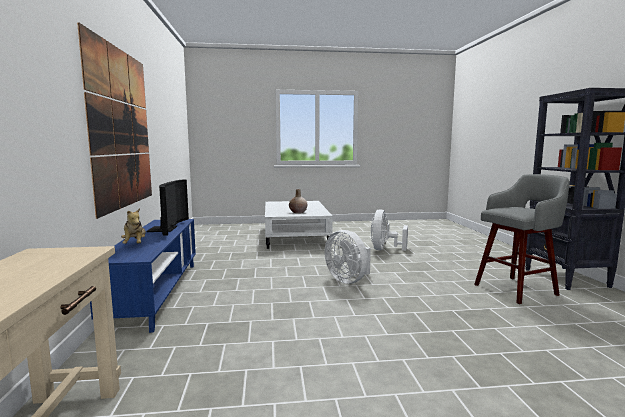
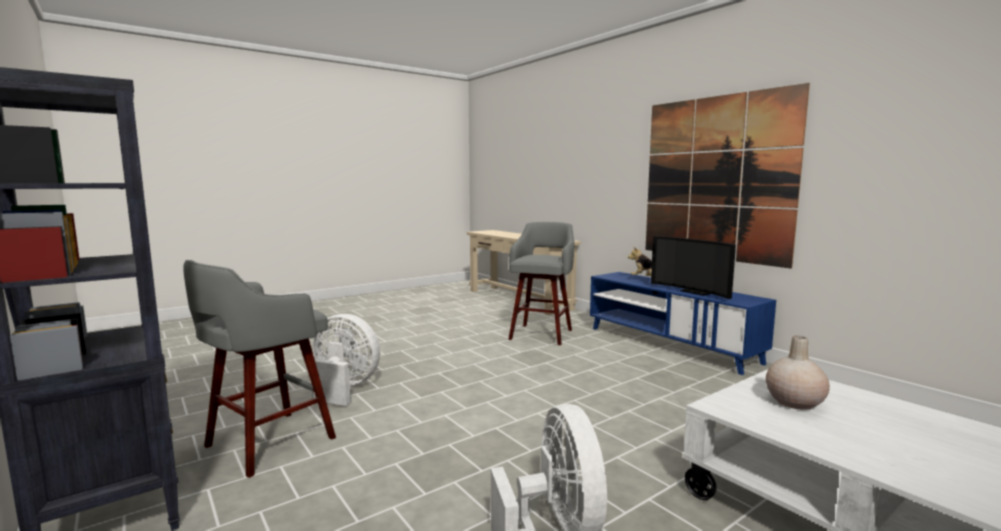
camera: 150 degrees right, 0 degrees up
(225, 340) = (542, 334): none -> grey stool
(348, 280) = (524, 400): white fan -> white fan (344, 388)

